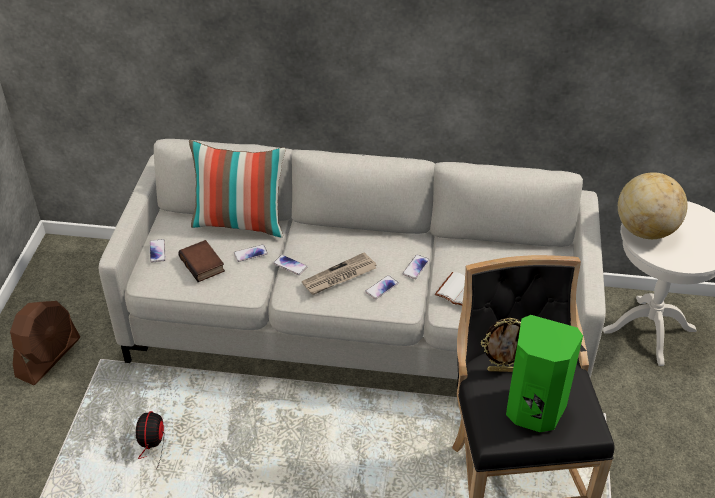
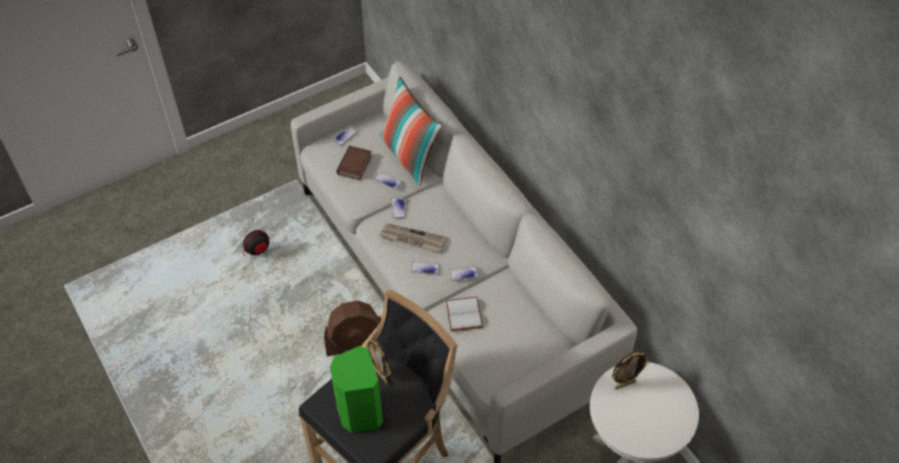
camera: 50 degrees right, 10 degrees up
(49, 357) = (275, 155): brown fan -> brown fan (356, 343)
(645, 230) = (624, 384): globe -> picture frame

